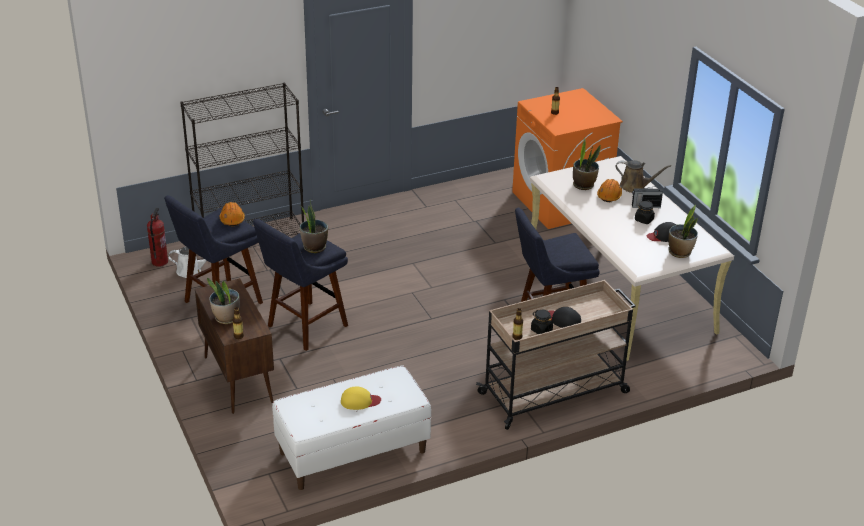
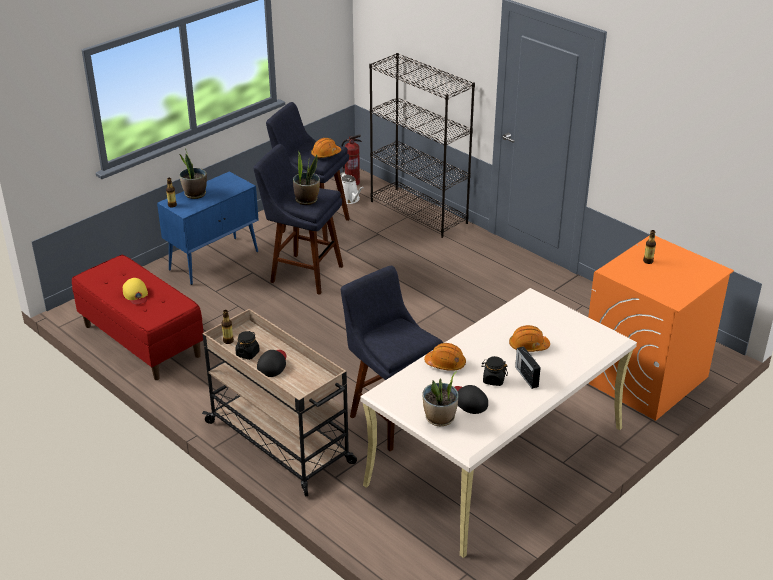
camera: 70 degrees right, 0 degrees up
(237, 379) = (214, 260): brown cabinet -> blue cabinet
(352, 452) = (141, 341): white bench -> red bench
(584, 185) = (537, 324): potted plant -> none
(615, 234) = (445, 364): none -> orange hard hat
(635, 187) = (565, 361): brown watering can -> none

